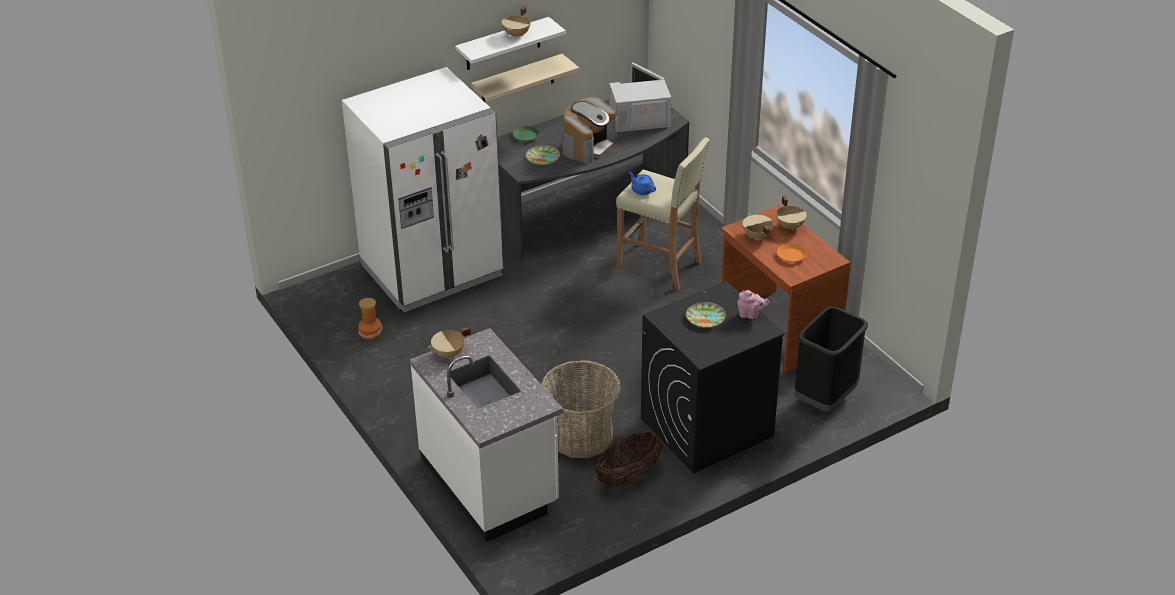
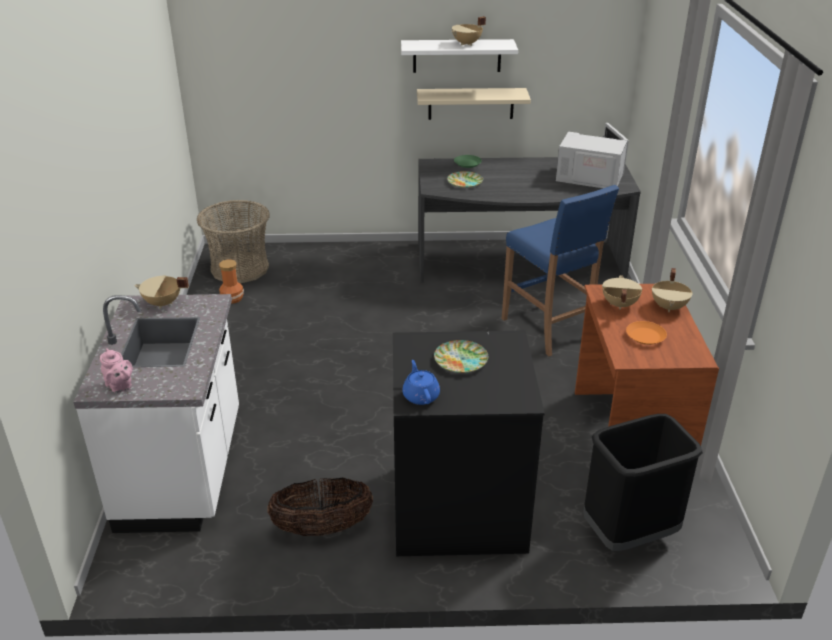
camera: 30 degrees right, 5 degrees down
(432, 271) = (335, 267): white fridge -> none
(581, 436) = (317, 461): basket -> basket (239, 268)
(588, 145) = (518, 184): coffee machine -> none
(642, 190) = (537, 233): blue teapot -> blue teapot (420, 395)
(660, 266) = (548, 329): beige stool -> blue stool
(750, 314) = (519, 376): pink teapot -> pink teapot (120, 387)

